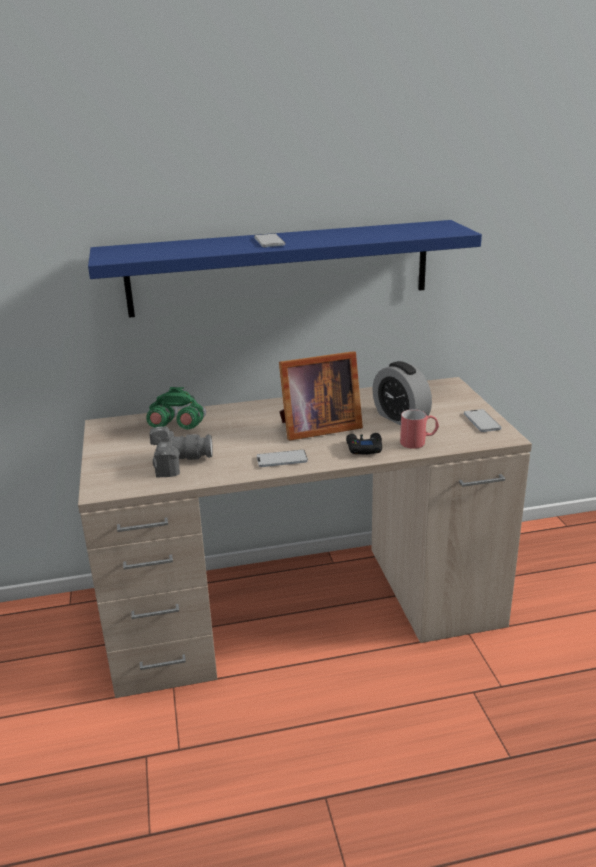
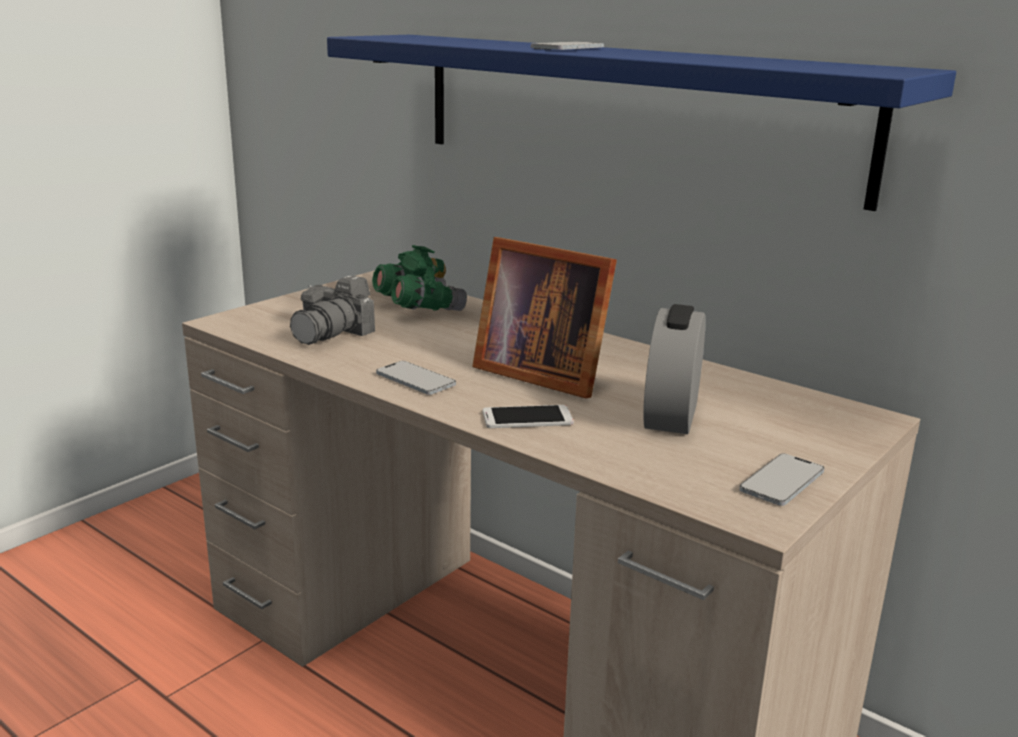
camera: 50 degrees right, 5 degrees down
(179, 462) = (333, 333): camera -> camera turned 75 degrees clockwise
(364, 448) = (527, 418): black game controller -> phone
(419, 442) = (612, 450): red mug -> none

